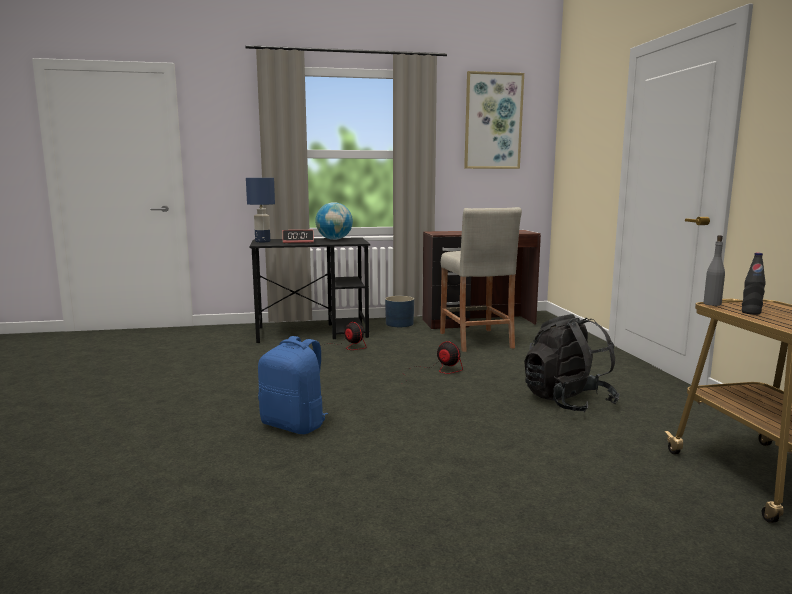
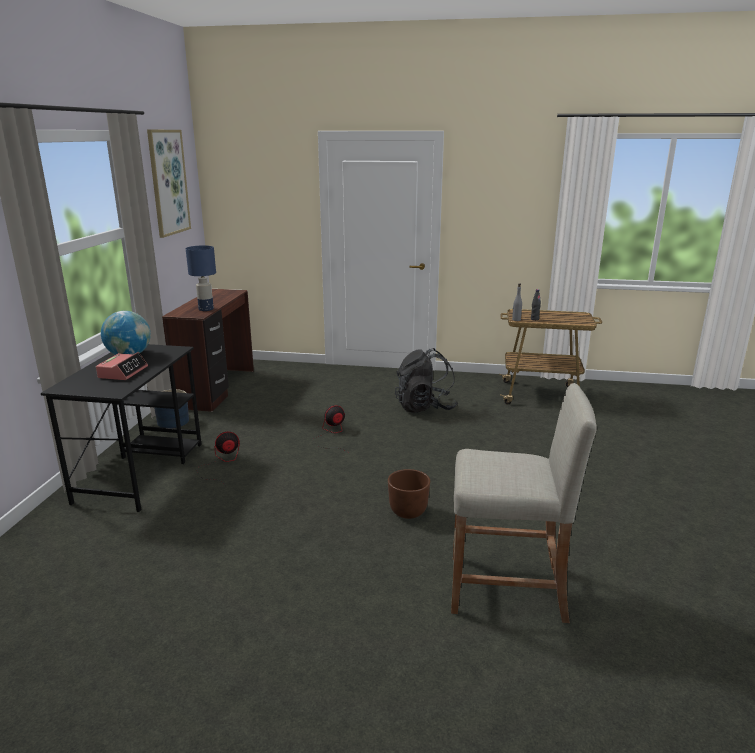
camera: 70 degrees left, 10 degrees up
(263, 241) = (87, 389): blue table lamp -> blue table lamp (206, 309)
(295, 425) = (408, 511): blue backpack -> brown planter
(476, 340) = (268, 402): beige stool -> beige stool (506, 588)

